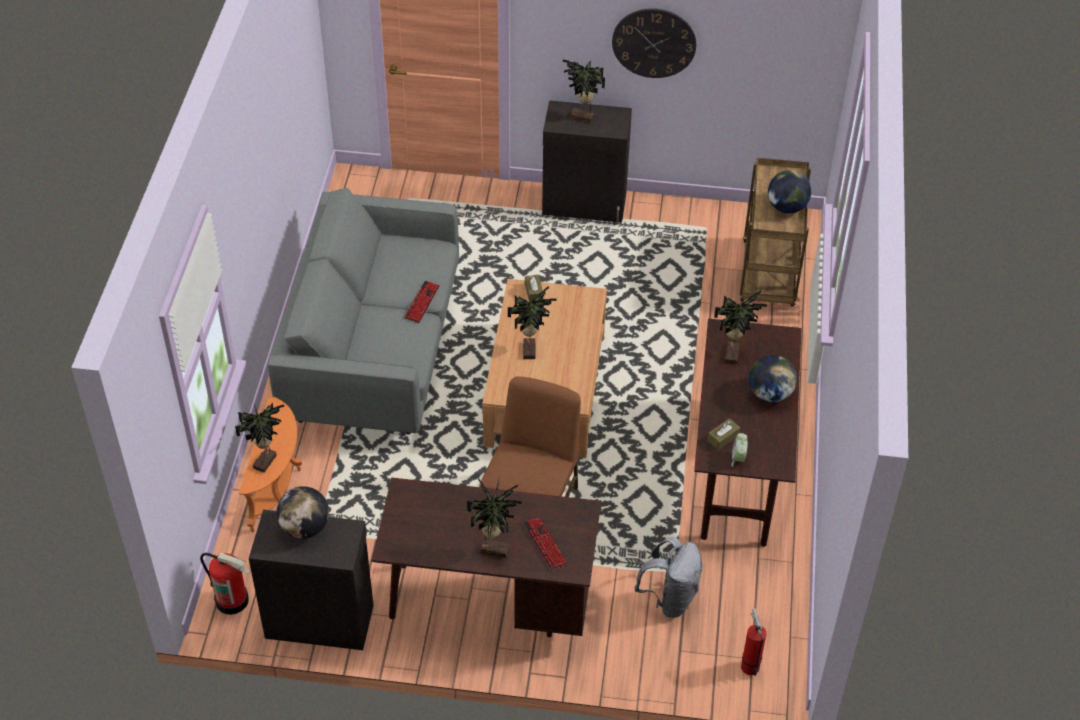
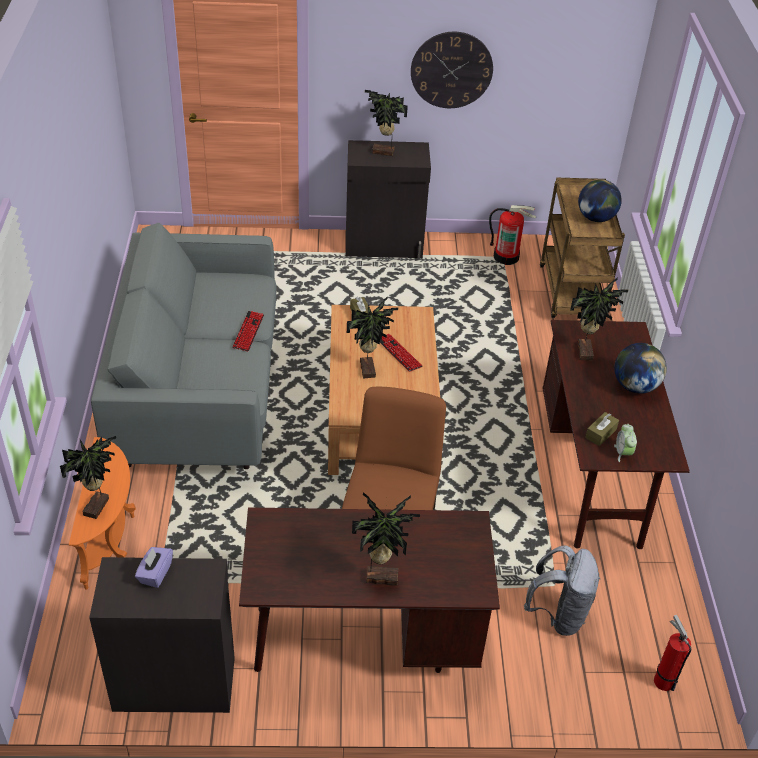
camera: 10 degrees left, 5 degrees down
(232, 600) = (69, 670): fire extinguisher -> fire extinguisher (506, 256)
(305, 527) = (155, 574): globe -> purple tissue box
(545, 544) = (438, 565): keyboard -> keyboard (399, 353)

